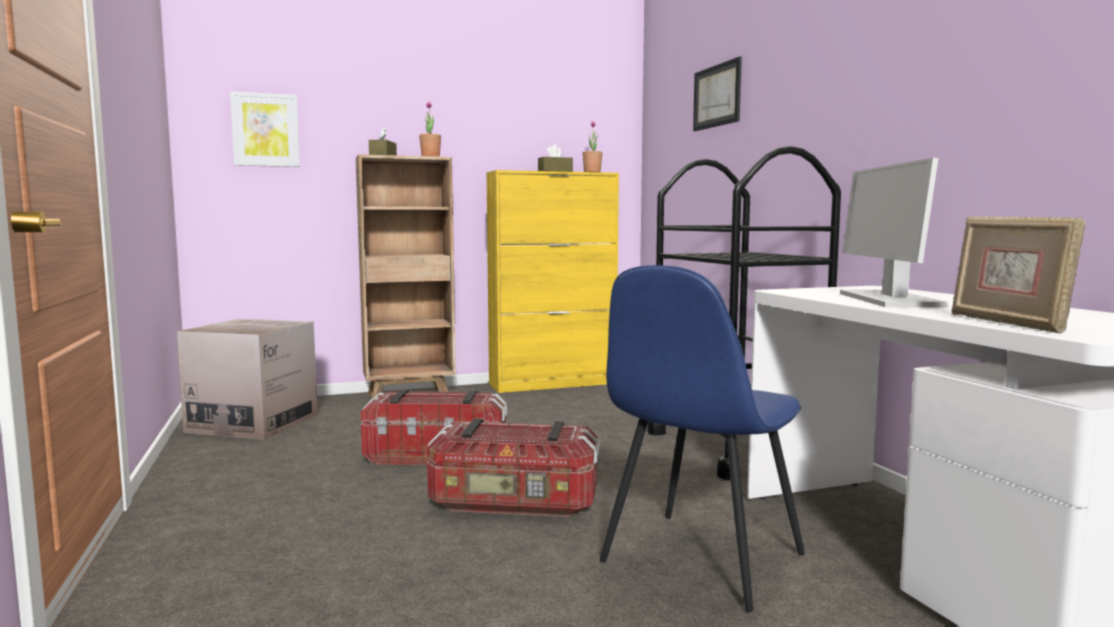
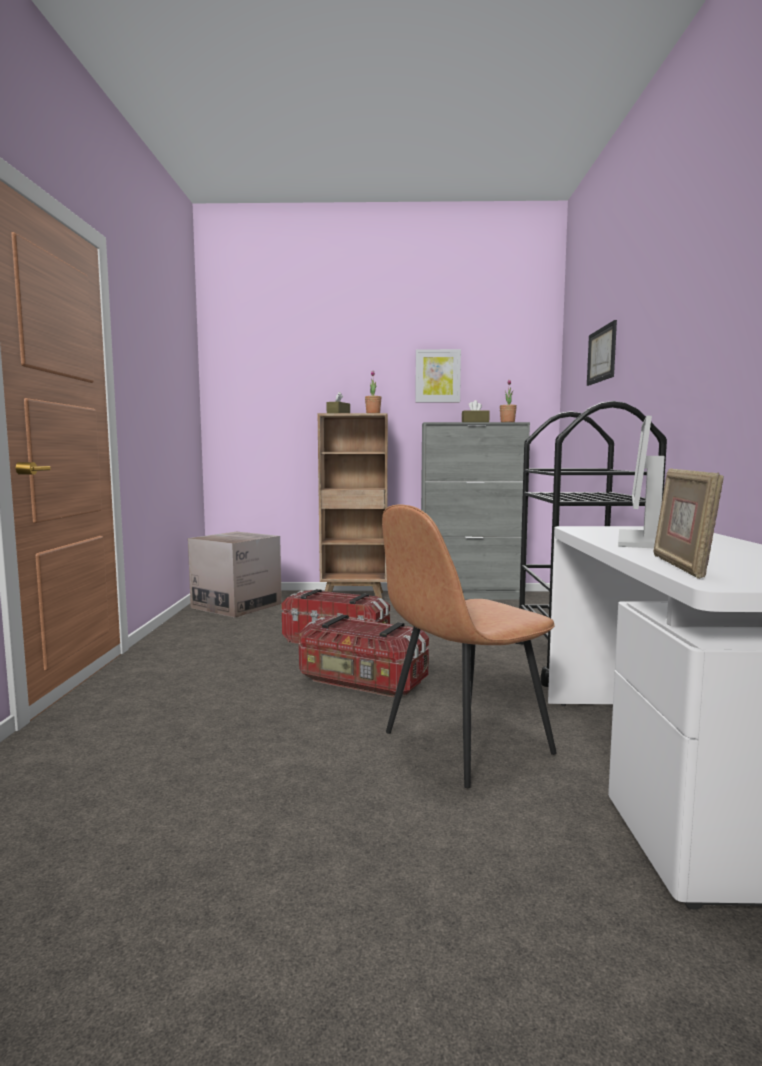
camera: 20 degrees right, 0 degrees up
(265, 130) = (261, 397): picture -> picture (437, 376)
(553, 384) = (471, 595): yellow cabinet -> grey cabinet
(699, 560) = (463, 744): blue chair -> brown chair

